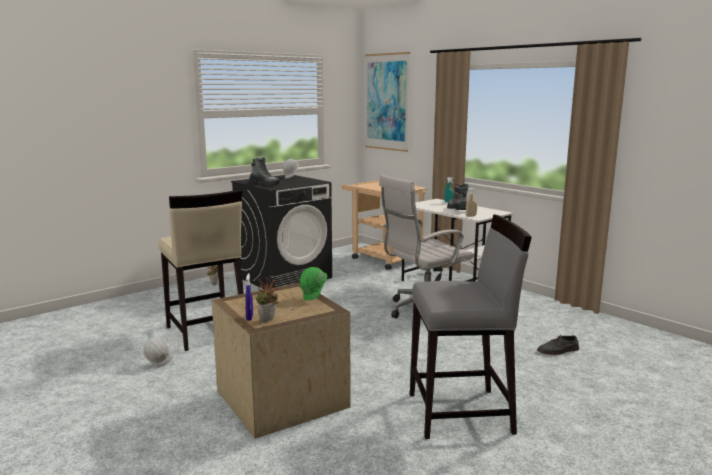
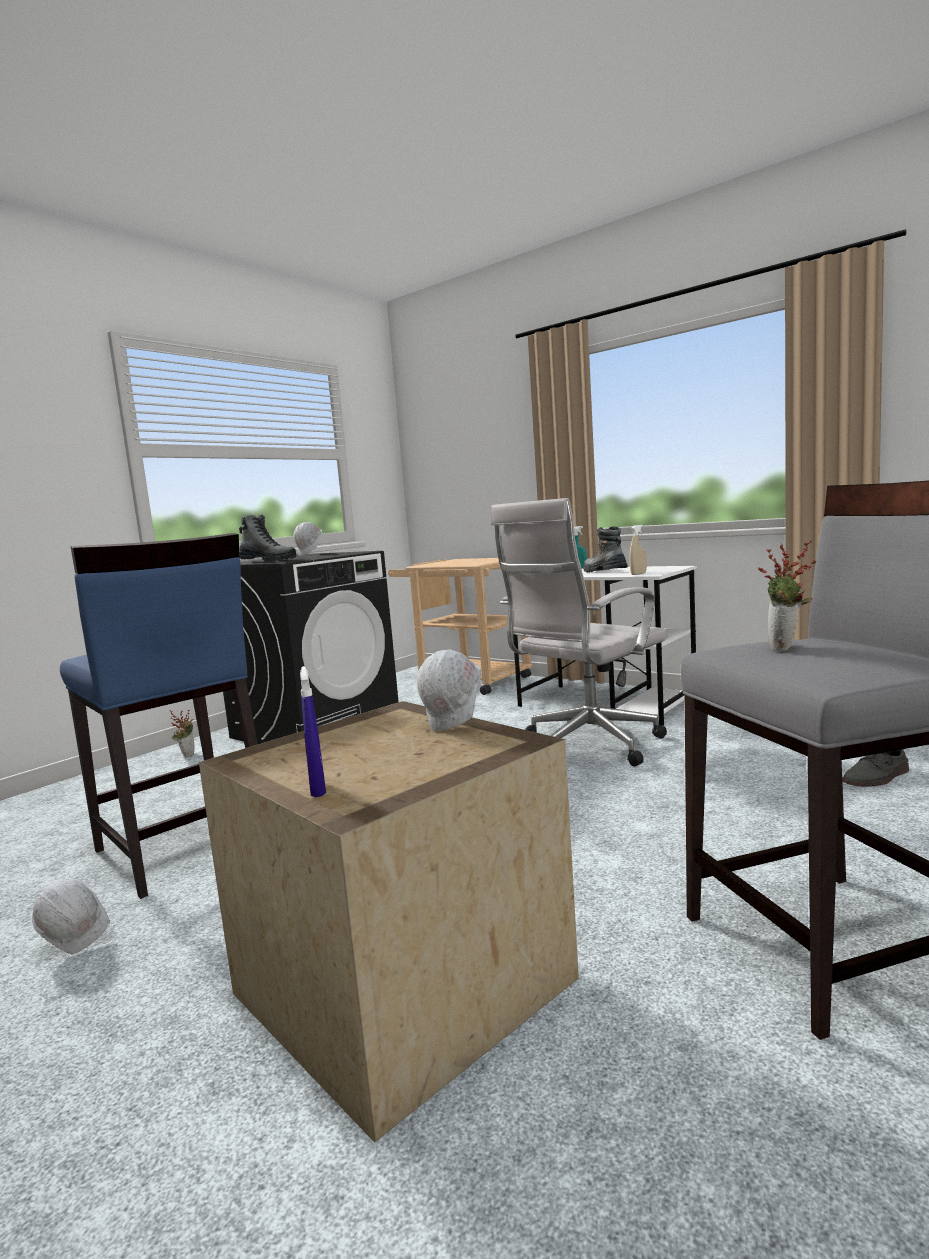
camera: 10 degrees left, 5 degrees down
(206, 332) = (184, 848): beige stool -> blue stool
(268, 321) = (373, 789): potted plant -> potted plant (786, 648)
(314, 297) = (454, 723): green hard hat -> white hard hat
(386, 102) = (444, 435): picture -> none

